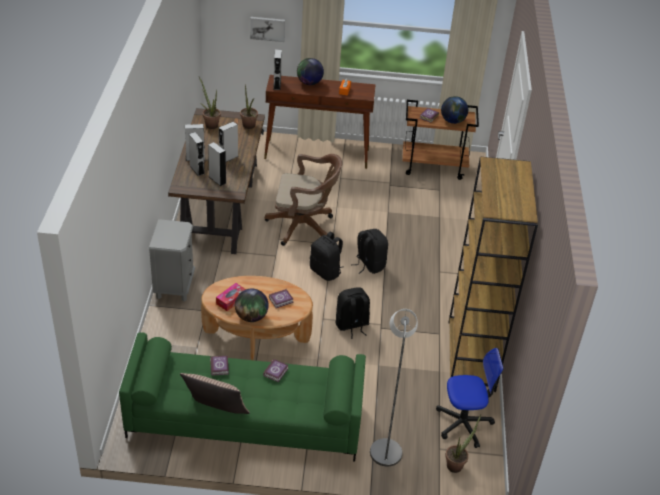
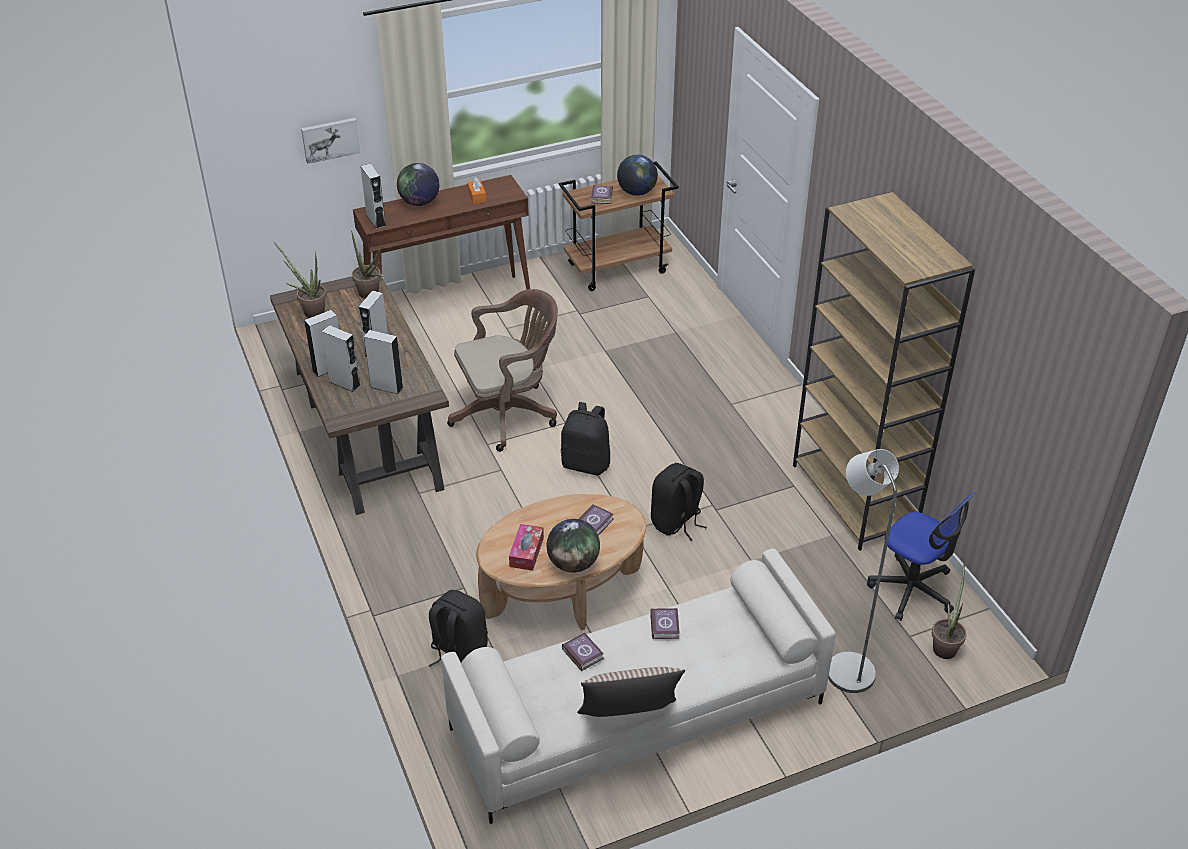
camera: 25 degrees left, 0 degrees up
(174, 286) = (390, 572): grey nightstand -> none
(244, 420) = (636, 717): green sofa -> white sofa
(369, 265) = (636, 431): black backpack -> black backpack (458, 652)
(463, 423) = (912, 589): office chair -> office chair turned 75 degrees clockwise

